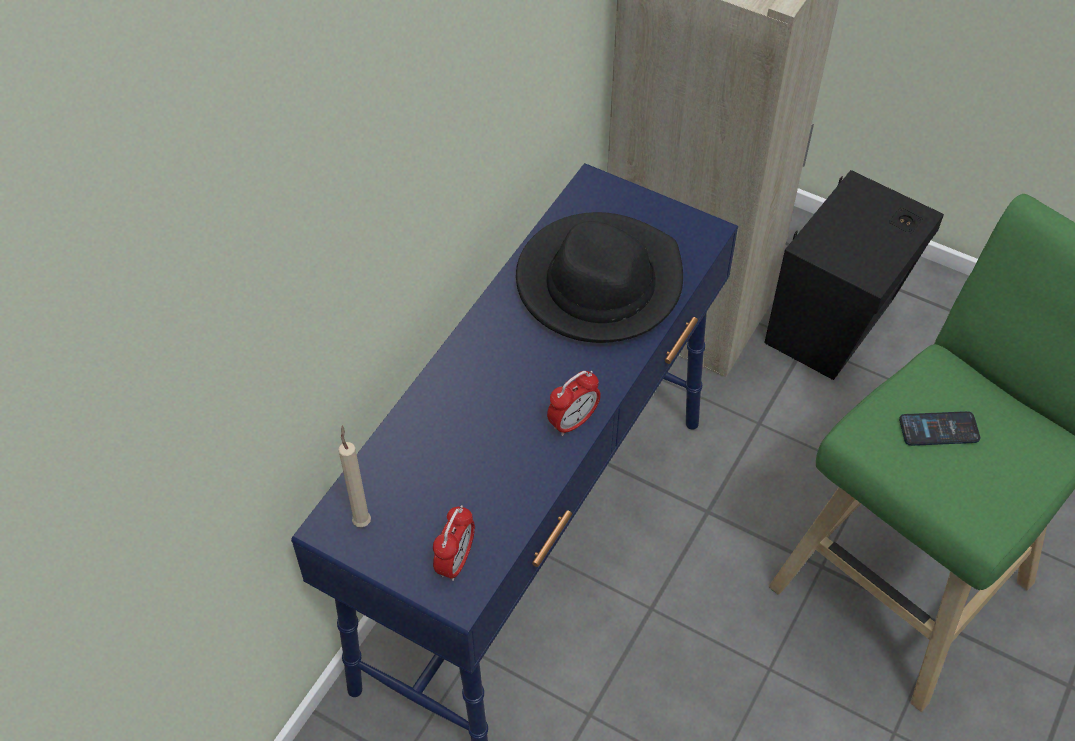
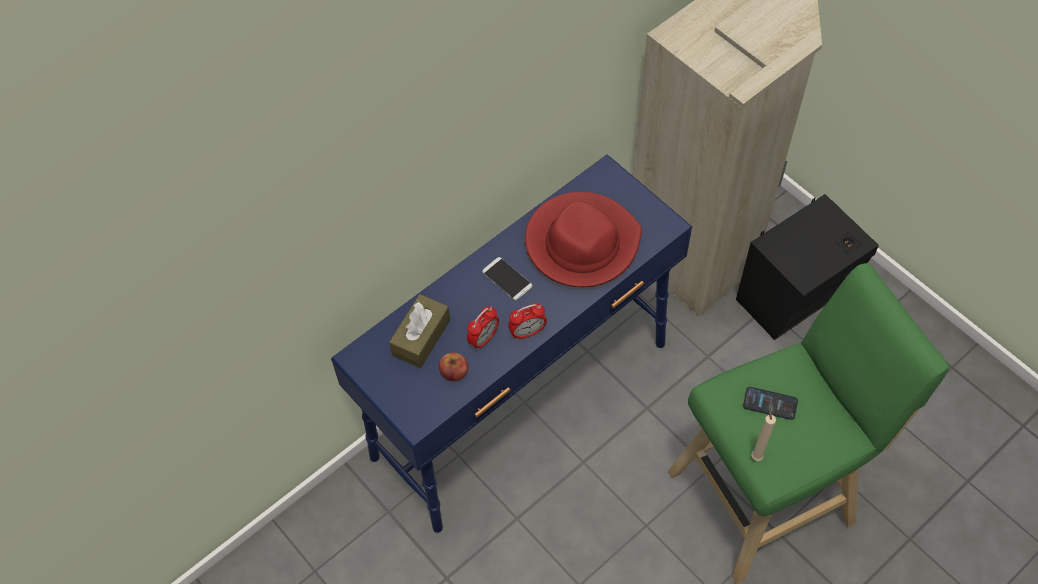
camera: 20 degrees right, 5 degrees up
(362, 520) = (376, 358): beige candle -> beige candle (756, 455)
(419, 471) = (421, 337): none -> brown tissue box
(455, 561) = (422, 400): alarm clock -> alarm clock (483, 339)
(488, 506) = (454, 371): none -> apple
(514, 357) = (507, 279): none -> phone
(599, 283) = (581, 243): black hat -> red hat

